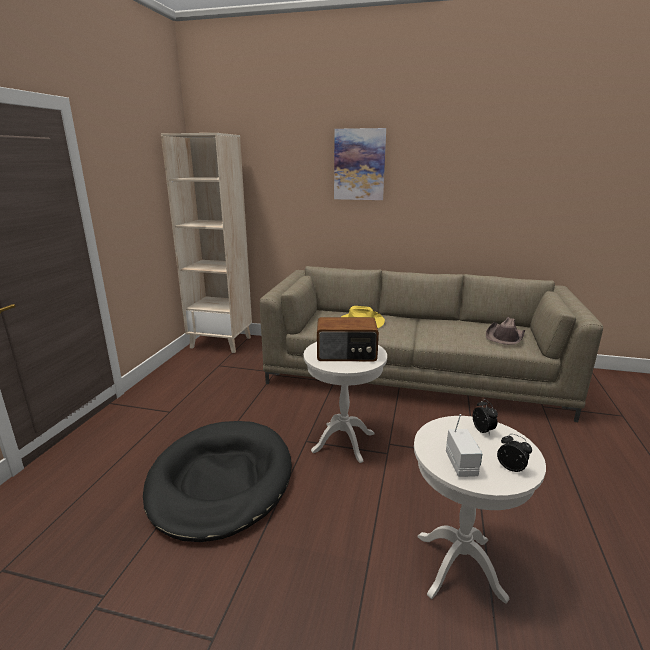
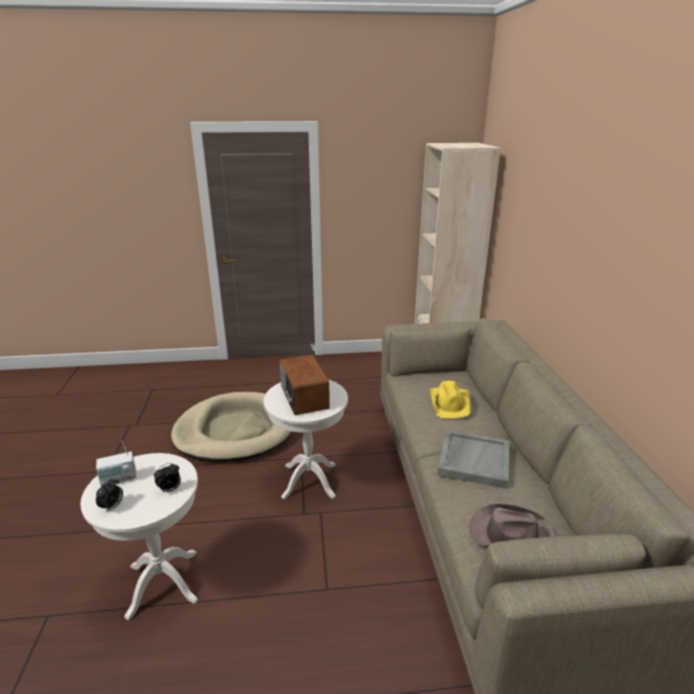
camera: 70 degrees right, 5 degrees up
(221, 481) = (235, 431): black dog bed -> beige dog bed
(359, 165) = (573, 208): picture -> none
(432, 330) = (473, 460): none -> grey tray

